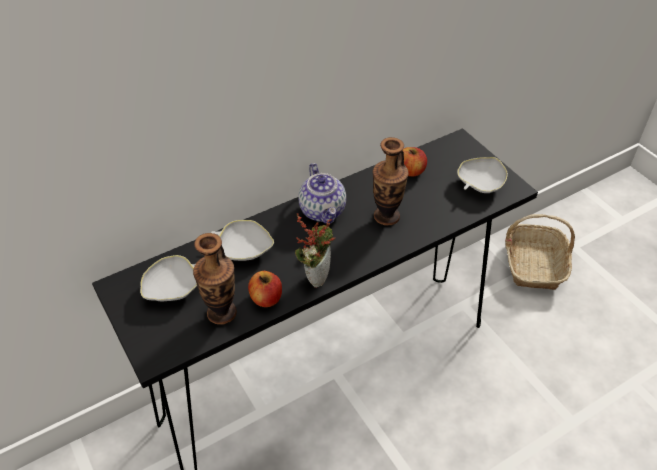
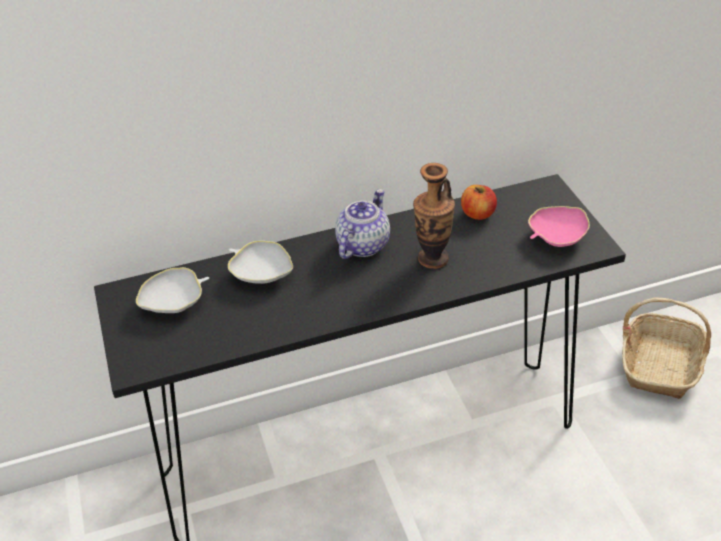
camera: 15 degrees right, 5 degrees down
(221, 313) = (217, 334): vase -> none
(266, 298) = (269, 326): apple -> none
(316, 275) = (332, 310): potted plant -> none
(323, 211) = (362, 244): teapot -> teapot turned 150 degrees counterclockwise
(480, 184) = (556, 237): white bowl -> pink bowl

